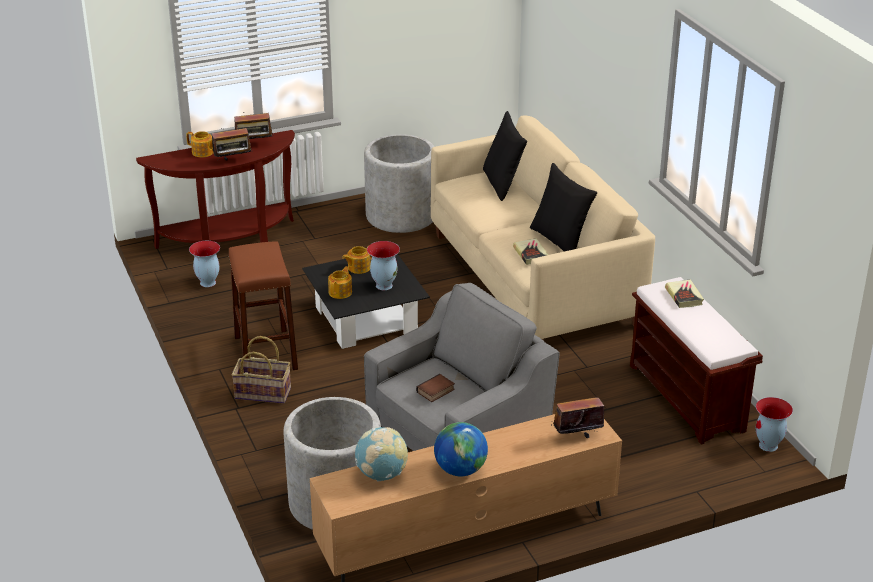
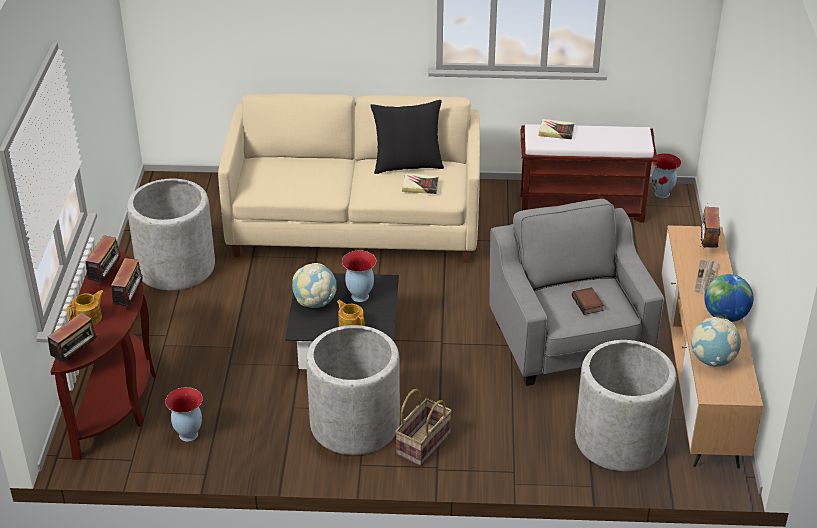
camera: 65 degrees left, 5 degrees up
(157, 161) = (76, 357): none -> radio
(265, 353) = (354, 424): brown stool -> grey planter
(358, 267) = (315, 303): teapot -> globe
(502, 184) = (283, 164): black pillow -> none
(517, 446) = (706, 278): none -> newspaper

